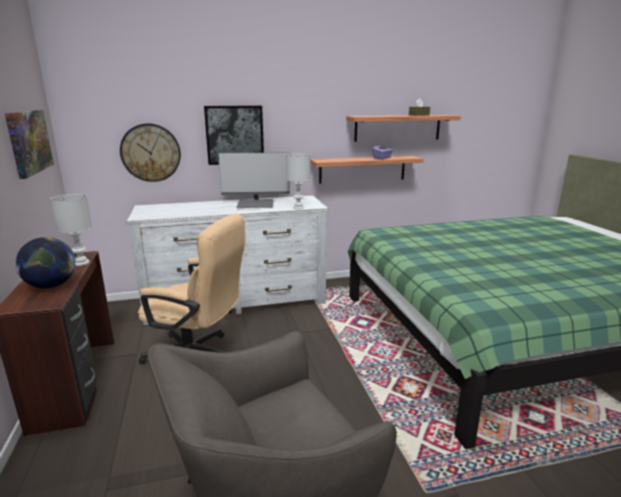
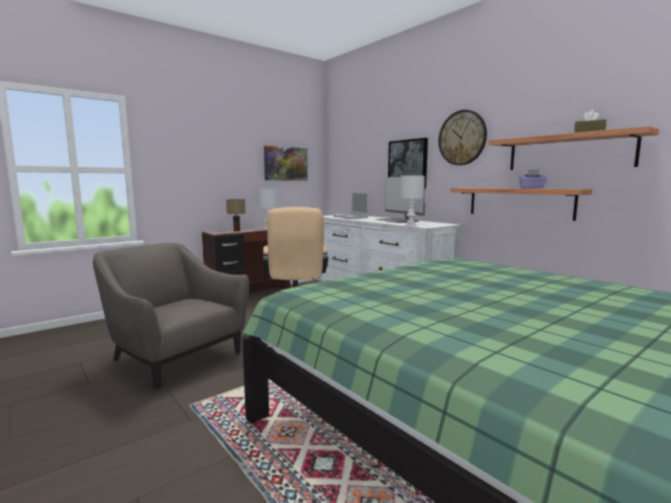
camera: 65 degrees right, 10 degrees down
(51, 286) = (236, 231): globe -> table lamp
(151, 152) = (361, 177): wall clock -> wall clock (462, 138)
(179, 210) = (351, 217): none -> laptop

